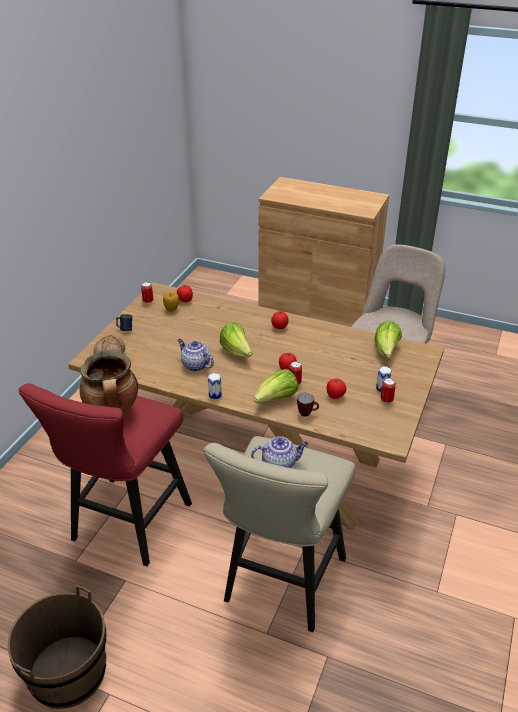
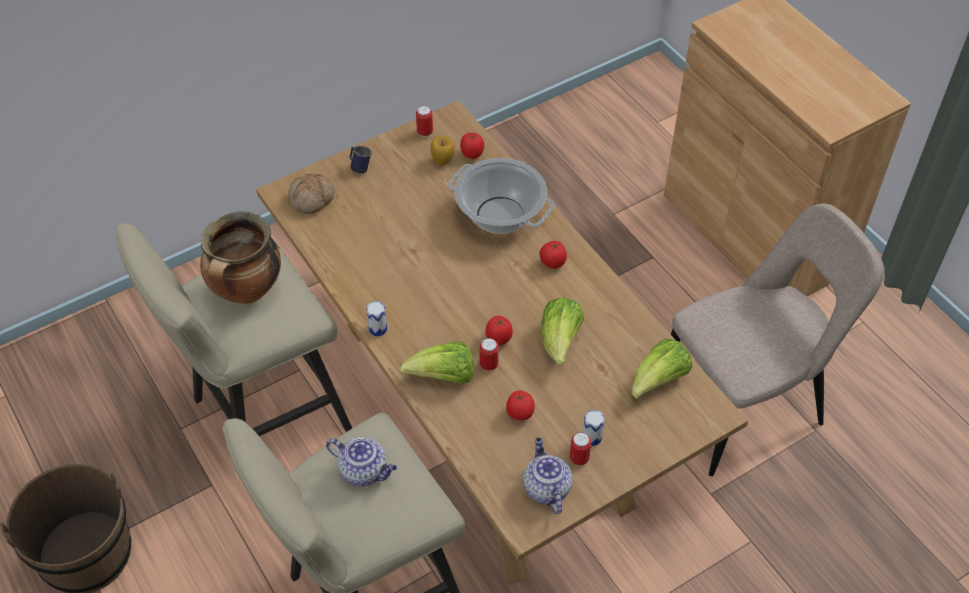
camera: 35 degrees right, 15 degrees up
(126, 527) = (261, 418): red stool -> beige stool
(195, 365) = (394, 269): teapot -> teapot (546, 488)
(229, 319) = (499, 215): none -> cooking pot
(237, 351) = (462, 275): lettuce -> lettuce (560, 341)
(307, 413) = (460, 420): mug -> none

